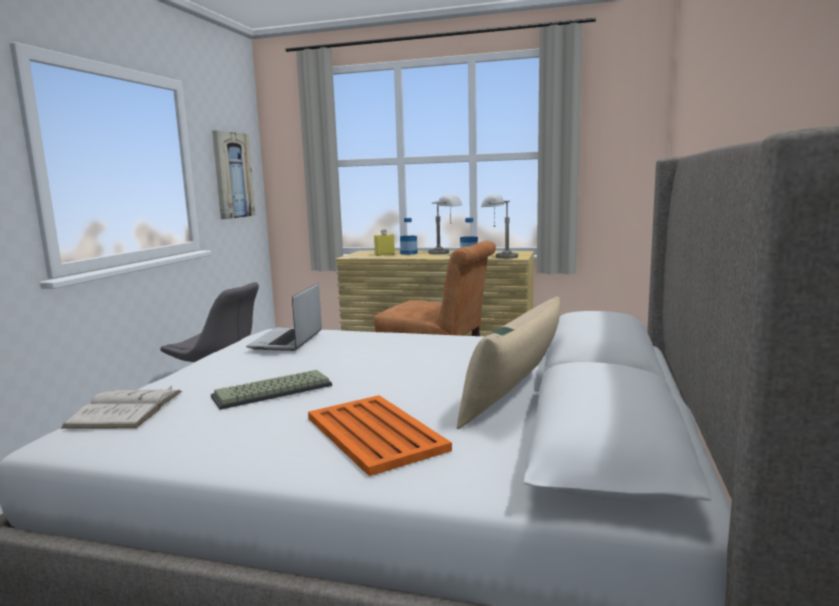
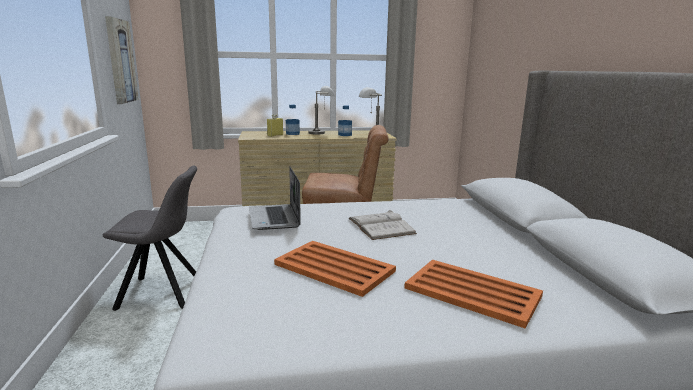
camera: 25 degrees left, 5 degrees up
(126, 409) = (227, 306): white book -> white book (381, 226)
(272, 392) = (335, 268): keyboard -> orange tray
(512, 398) = (511, 248): beige pillow -> none

